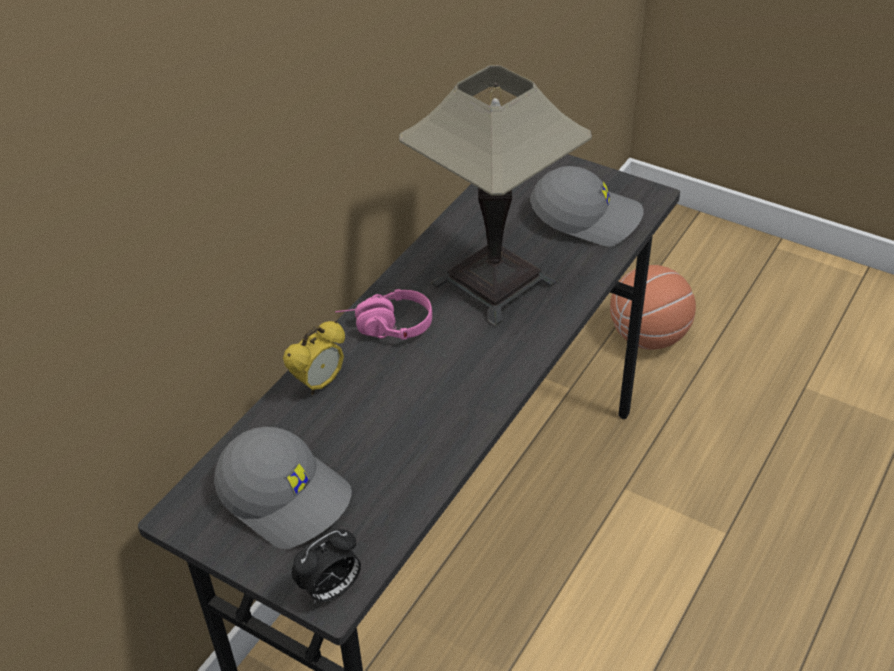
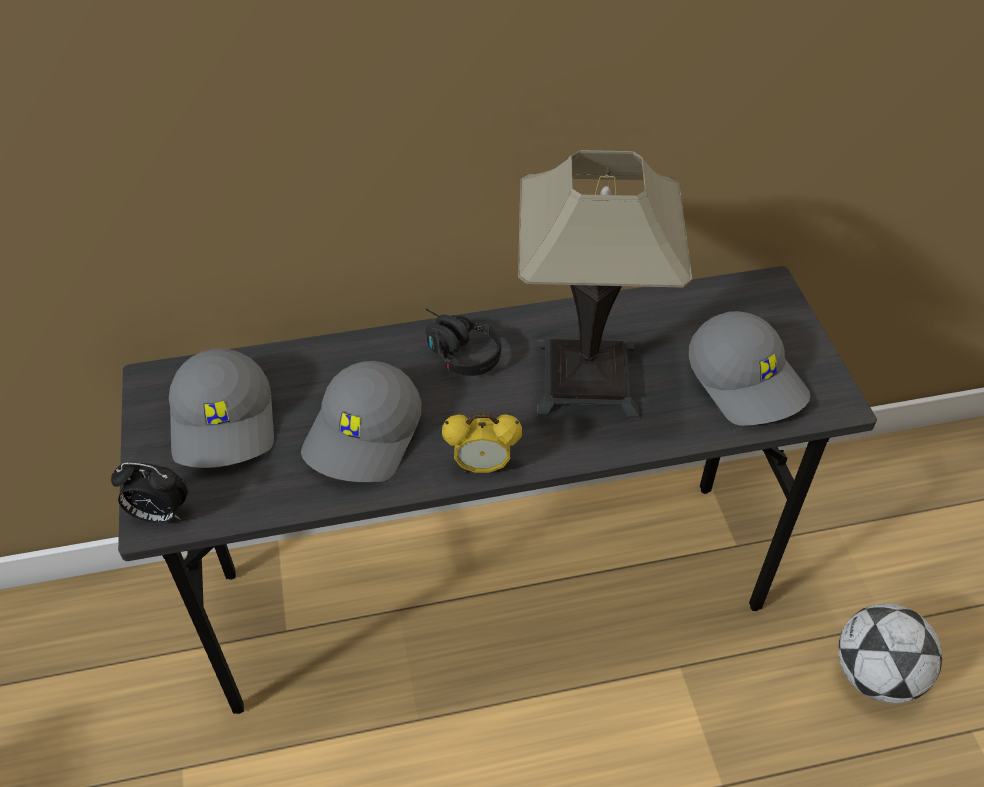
camera: 45 degrees right, 5 degrees up
(319, 384) = (354, 358): alarm clock -> alarm clock (482, 466)
(385, 327) = (455, 351): pink headphones -> black headphones
(402, 423) = (365, 435): none -> grey cap
(649, 336) = (866, 558): basketball -> none
(728, 398) = (876, 674): none -> football

